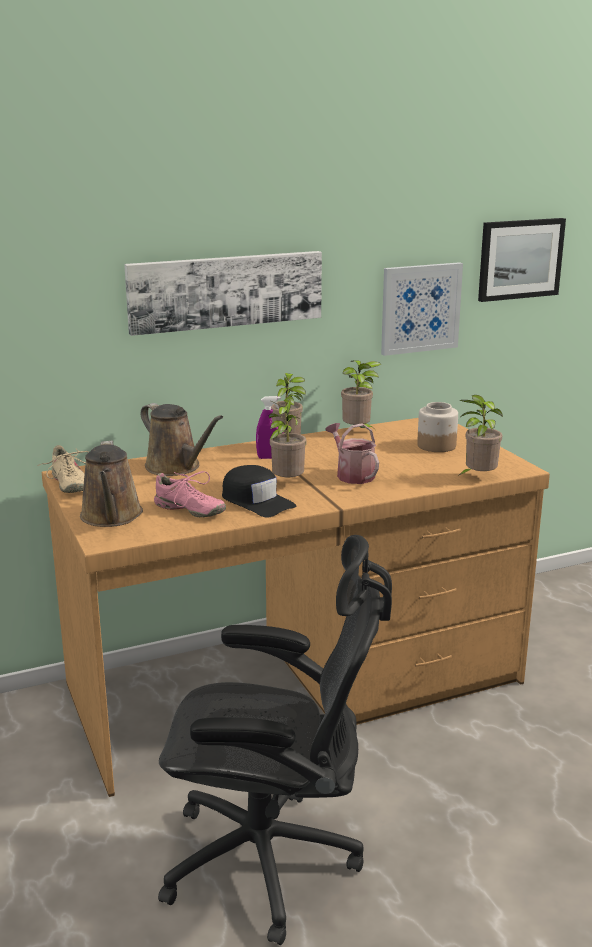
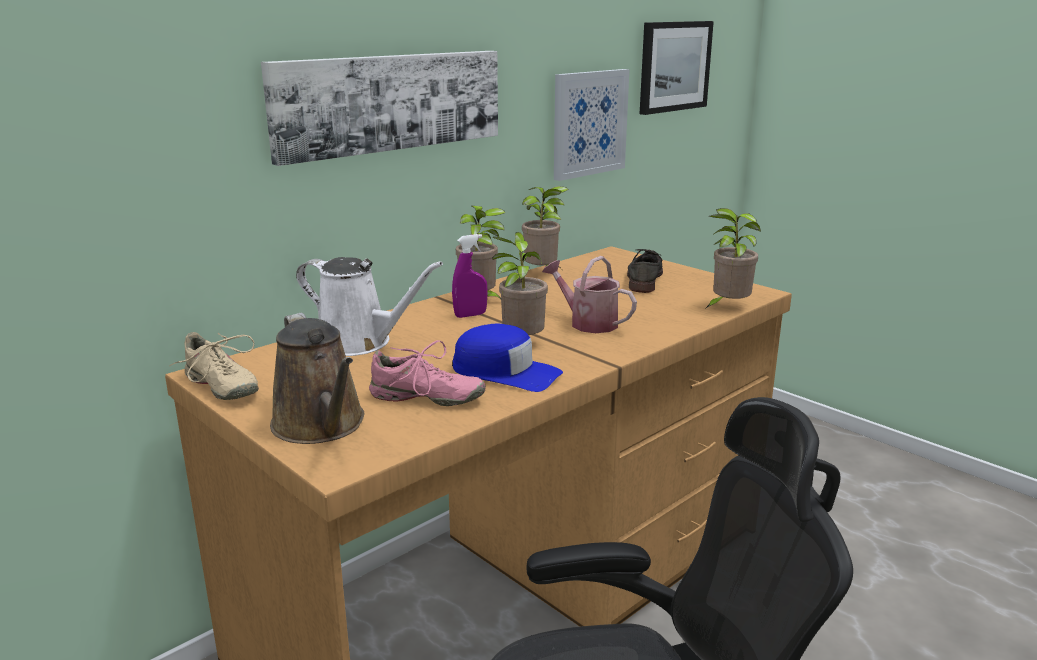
camera: 20 degrees left, 0 degrees up
(176, 467) = (359, 342): brown watering can -> white watering can
(257, 501) = (505, 372): black cap -> blue cap
(436, 446) = (644, 279): jar -> grey shoe

